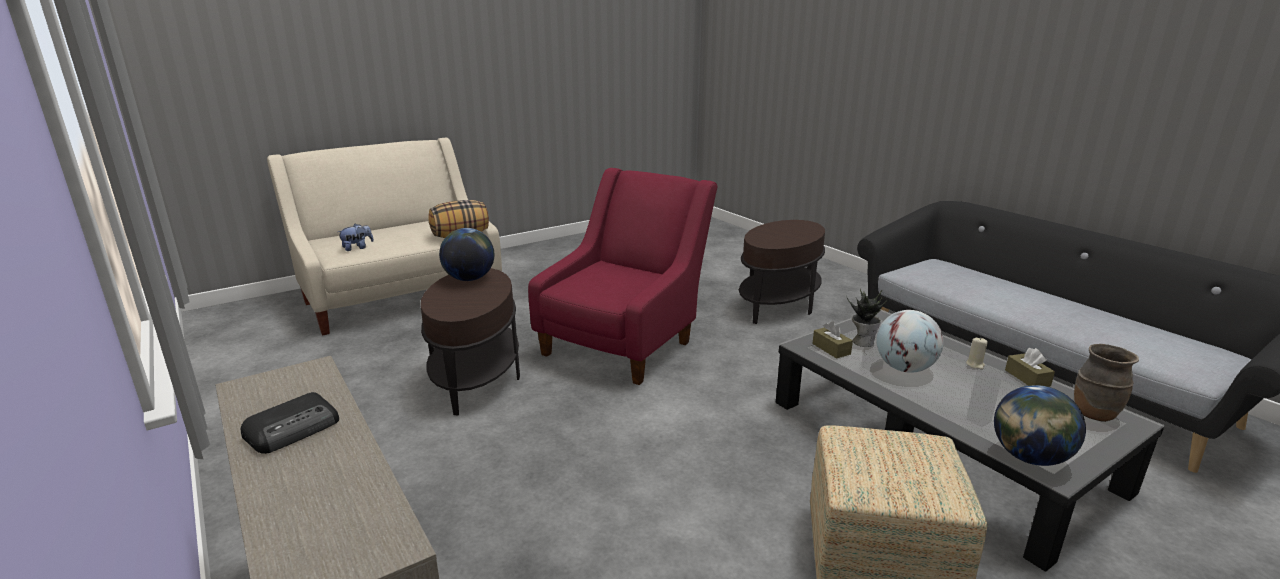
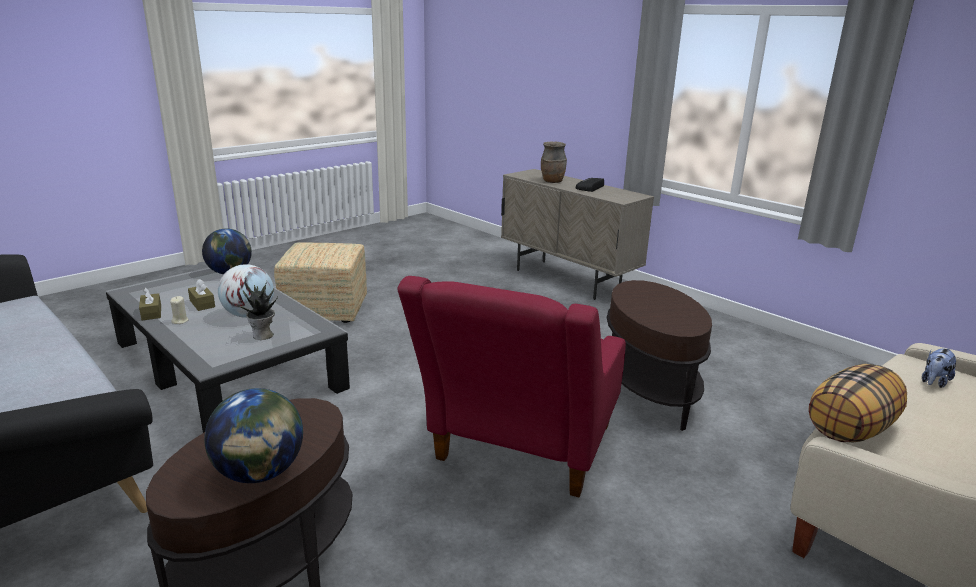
camera: 170 degrees right, 0 degrees up
(469, 279) = (679, 318): globe -> globe (260, 473)
(831, 349) = (300, 327): brown tissue box -> brown tissue box (202, 304)
(1093, 413) = (144, 293): brown vase -> brown vase (552, 182)

